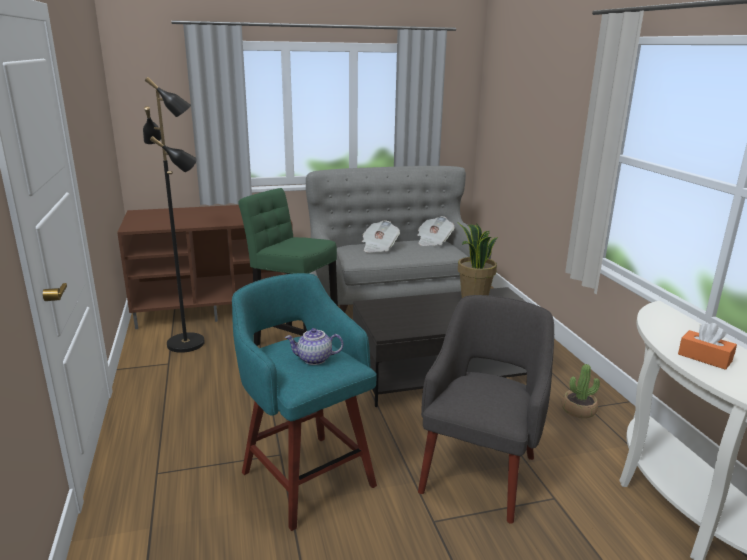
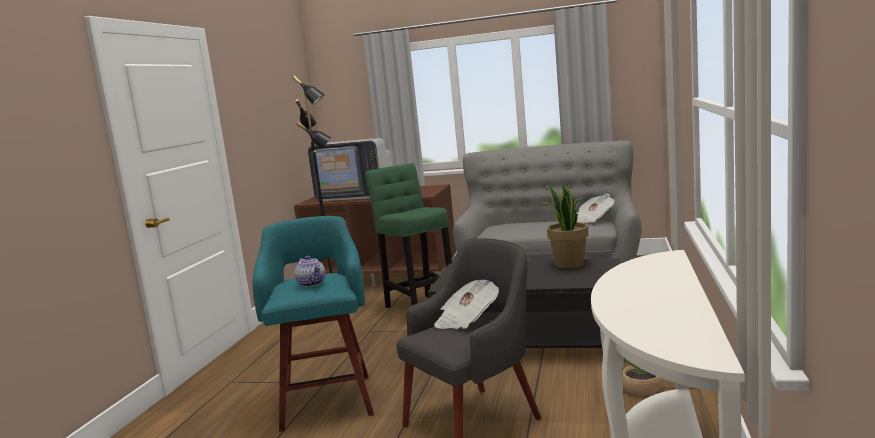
camera: 30 degrees right, 10 degrees down
(186, 217) = (356, 196): none -> television
(314, 359) = (312, 284): teapot -> teapot turned 150 degrees counterclockwise
(379, 247) = (528, 224): newspaper -> newspaper (466, 320)
(704, 358) = (634, 292): orange tissue box -> none

